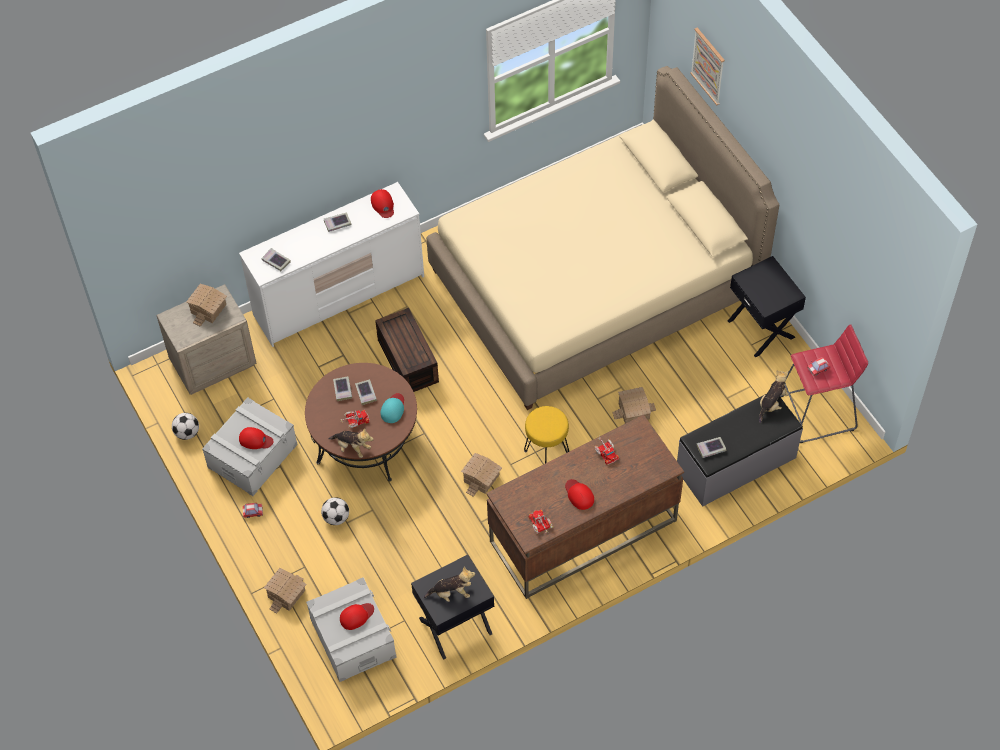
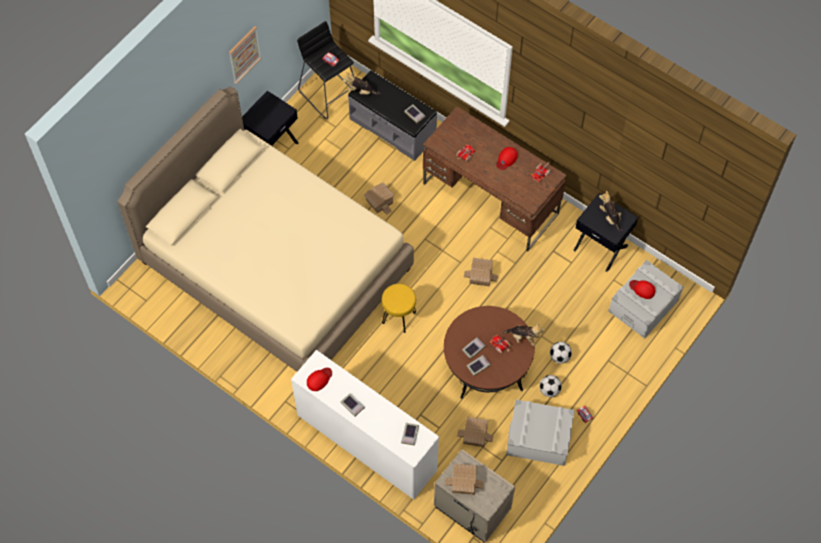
camera: 115 degrees left, 5 degrees up
(187, 433) = (542, 496): football -> football (549, 390)
(255, 440) = (541, 419): red cap -> none
(286, 593) = (634, 363): toy house -> toy house (475, 436)
(352, 447) = (523, 338): plush toy -> plush toy turned 105 degrees clockwise
(393, 409) = (478, 324): turquoise cap -> none
(406, 360) = (404, 367): brown storage box -> none
(546, 451) = (438, 243): yellow stool -> yellow stool (398, 317)
(708, 66) = (141, 137): picture -> picture (244, 54)
(817, 413) = (329, 93): red stool -> black stool

